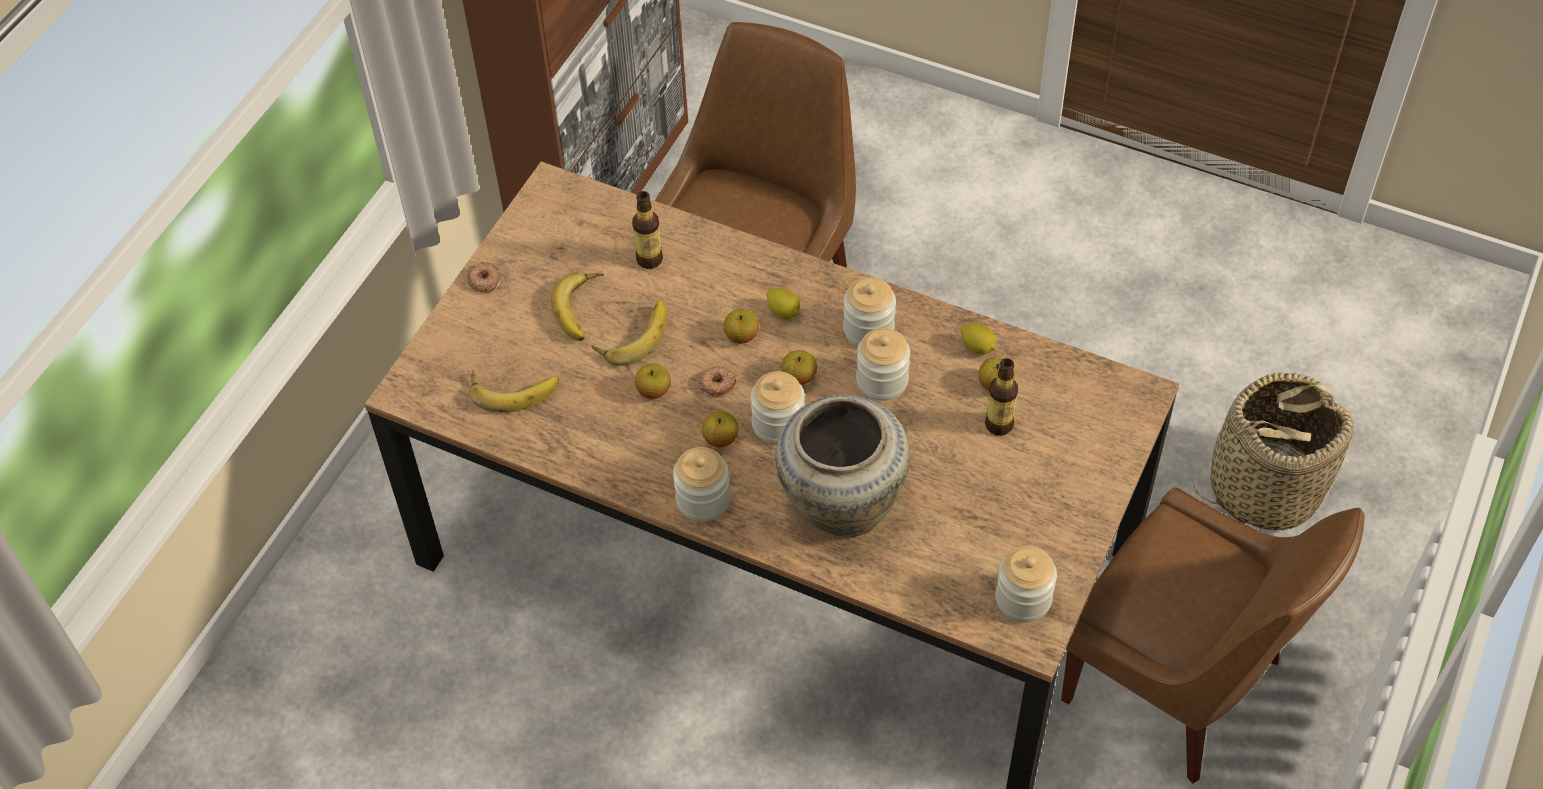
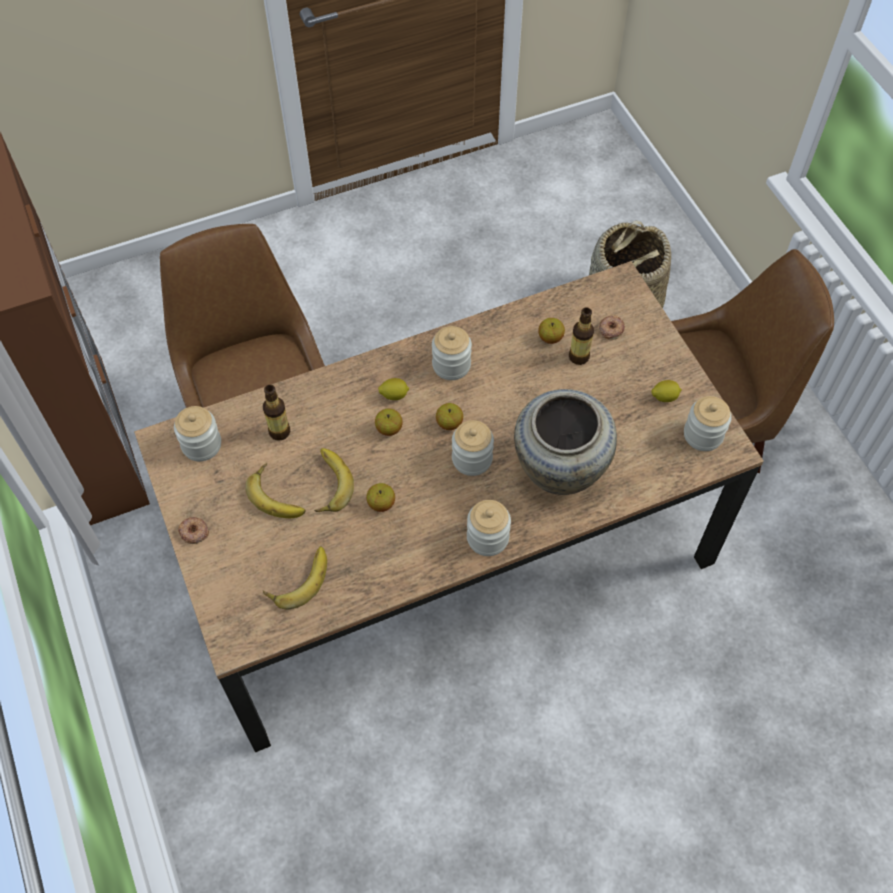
camera: 50 degrees left, 5 degrees up
(717, 384) = (411, 467): donut -> donut (611, 329)
(720, 439) = (452, 495): apple -> none
(882, 381) = (493, 386): jar -> jar (201, 445)
(978, 347) = (517, 325): lemon -> lemon (664, 397)

